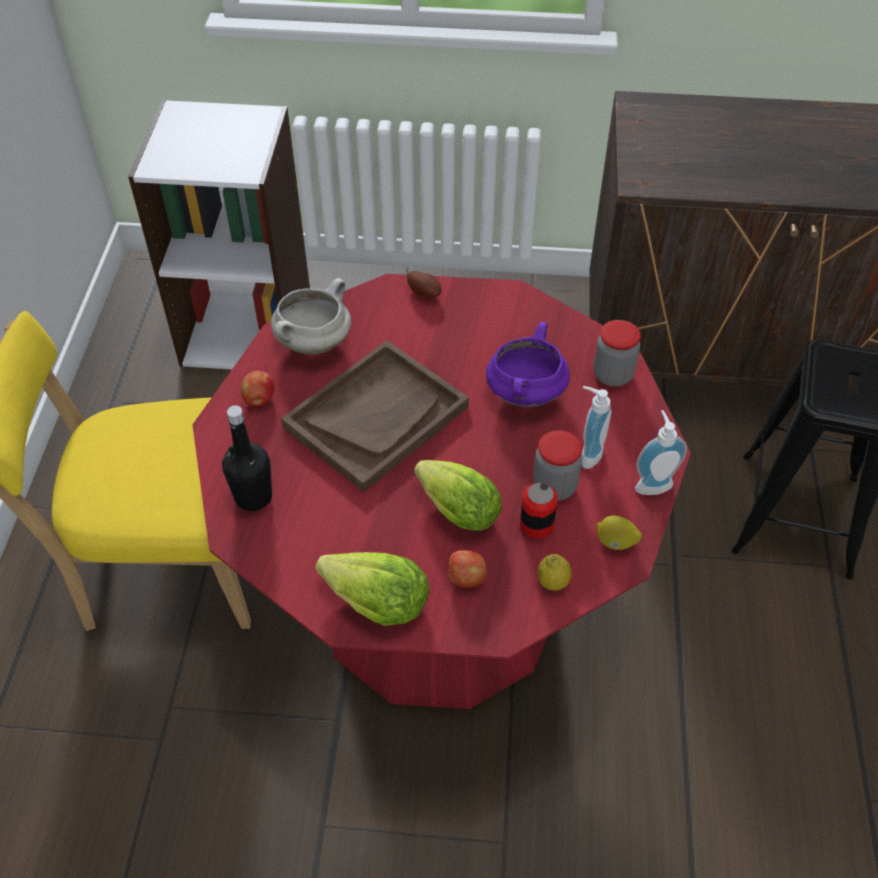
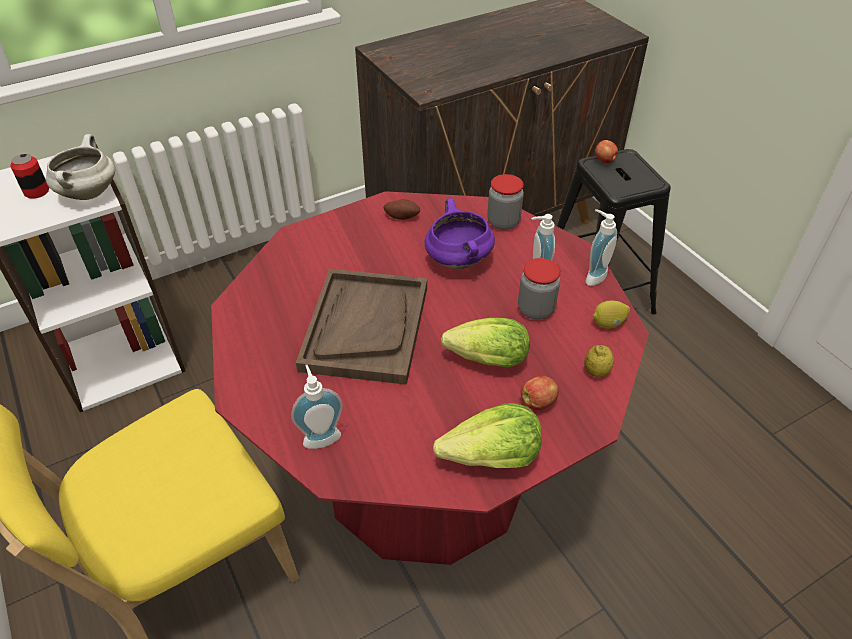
camera: 35 degrees left, 5 degrees down
(253, 497) = (321, 436): black bottle -> soap dispenser
(259, 400) = (258, 361): apple -> apple (605, 161)
(314, 342) = (266, 299): white cooking pot -> white cooking pot (88, 193)
(425, 292) = (322, 228): potato -> potato (402, 216)
(536, 525) = (548, 340): can -> can (36, 191)

